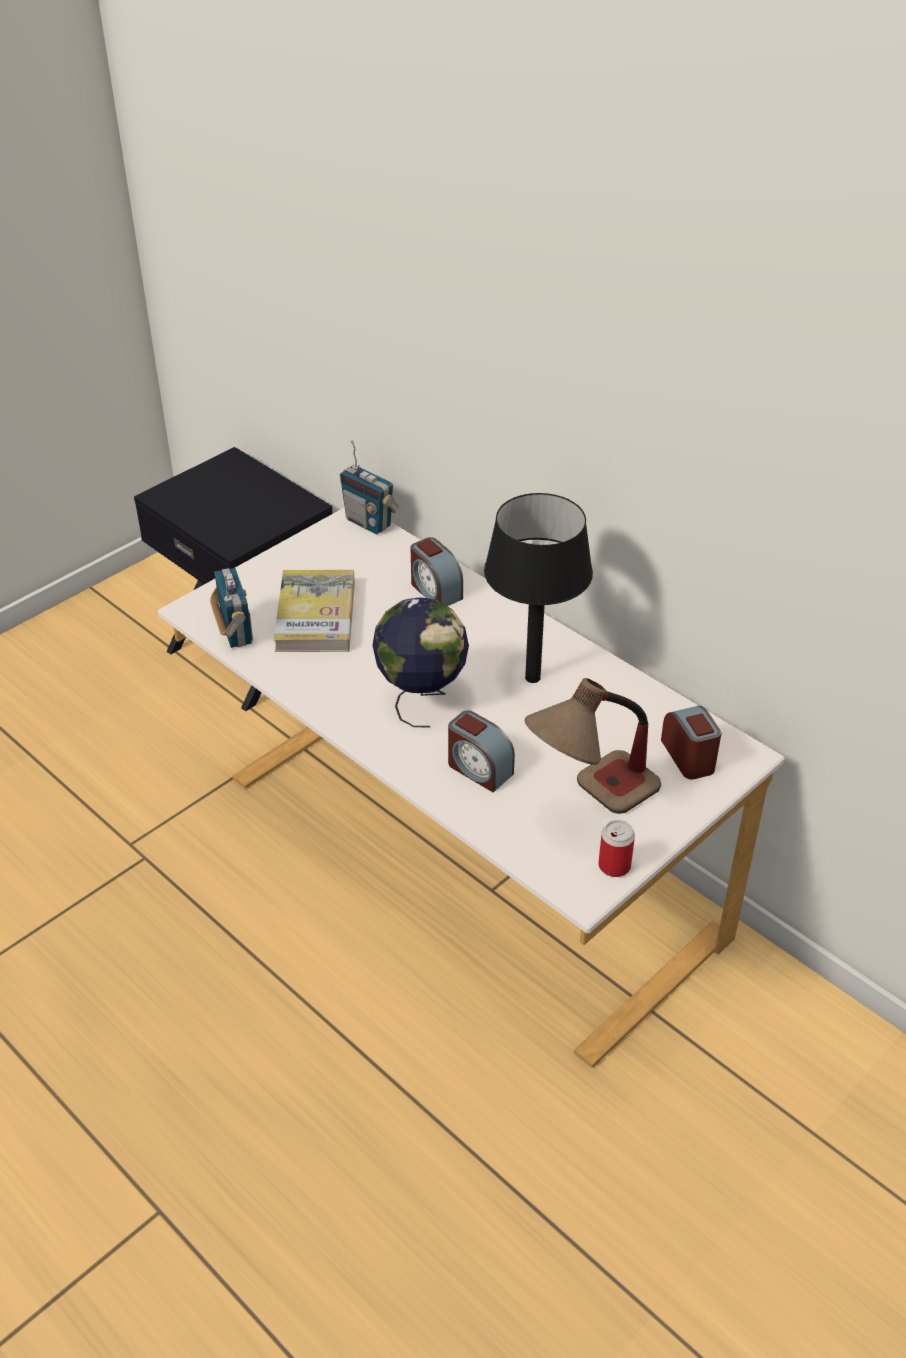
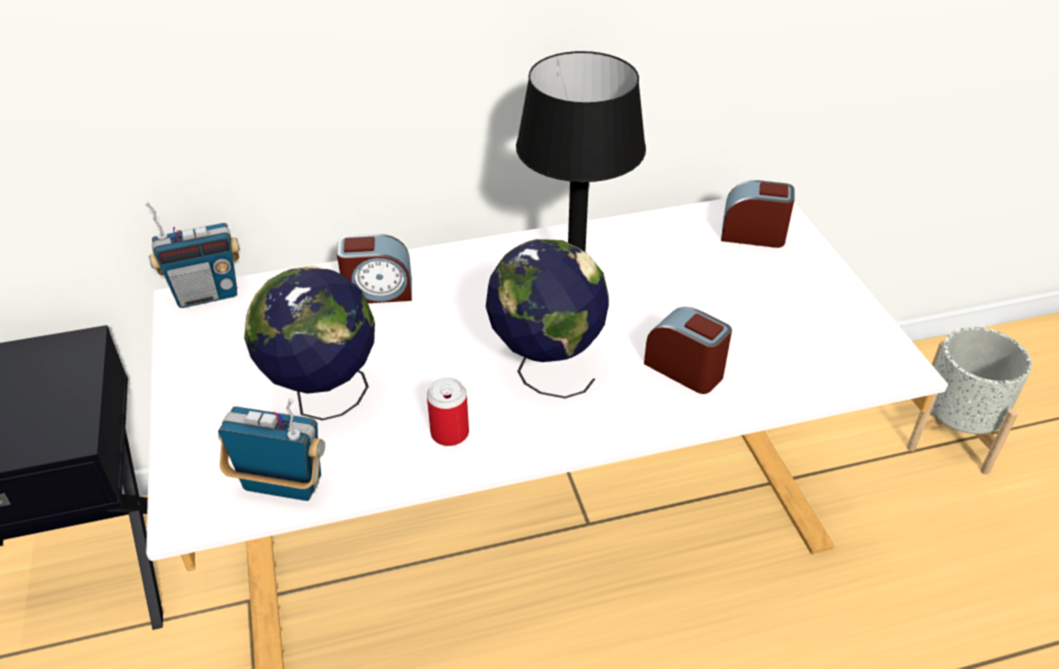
camera: 60 degrees left, 0 degrees up
(315, 615) = (324, 399): book -> globe
(479, 769) = (685, 369): alarm clock -> alarm clock turned 120 degrees counterclockwise
(589, 803) = (781, 315): table lamp -> none
(614, 866) = (874, 334): can -> can (450, 433)
(825, 1133) = (952, 436): none -> grey planter

